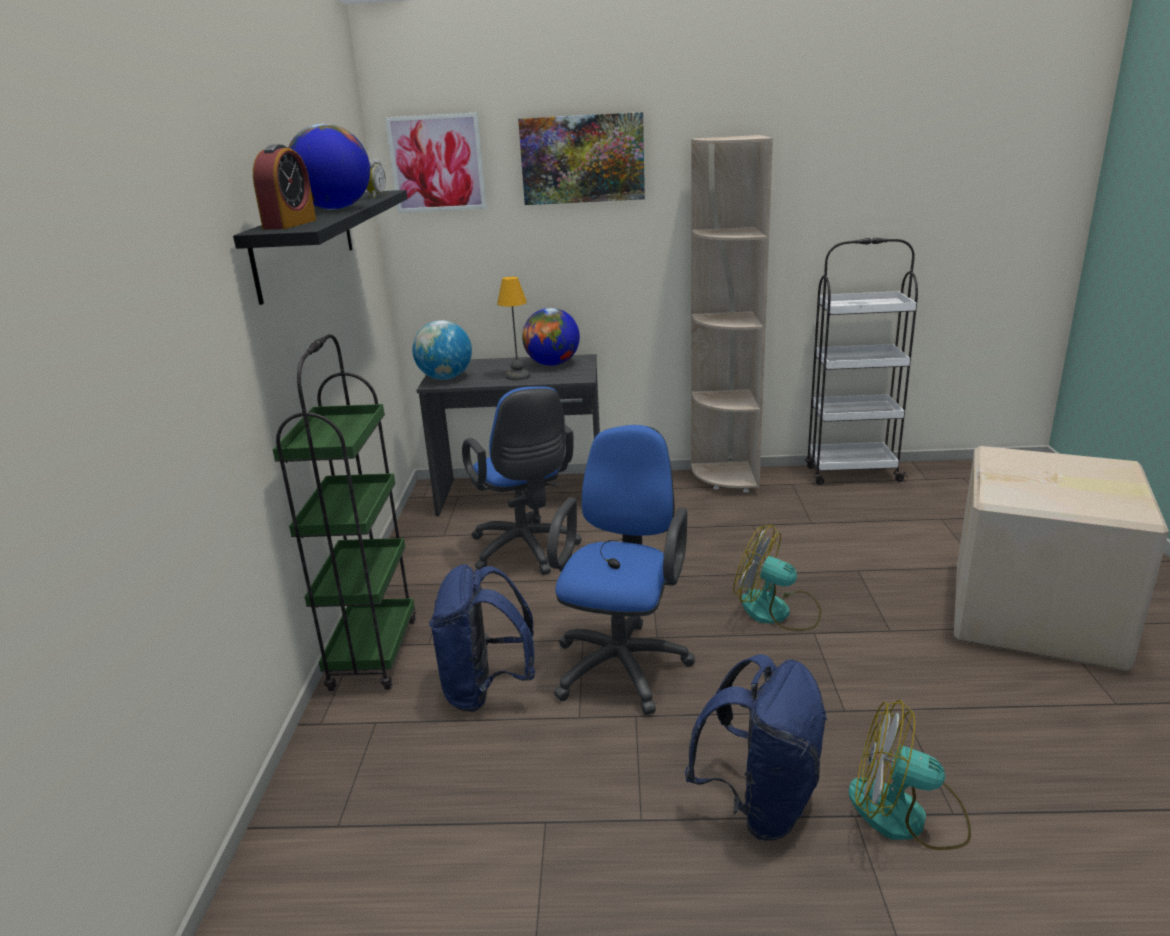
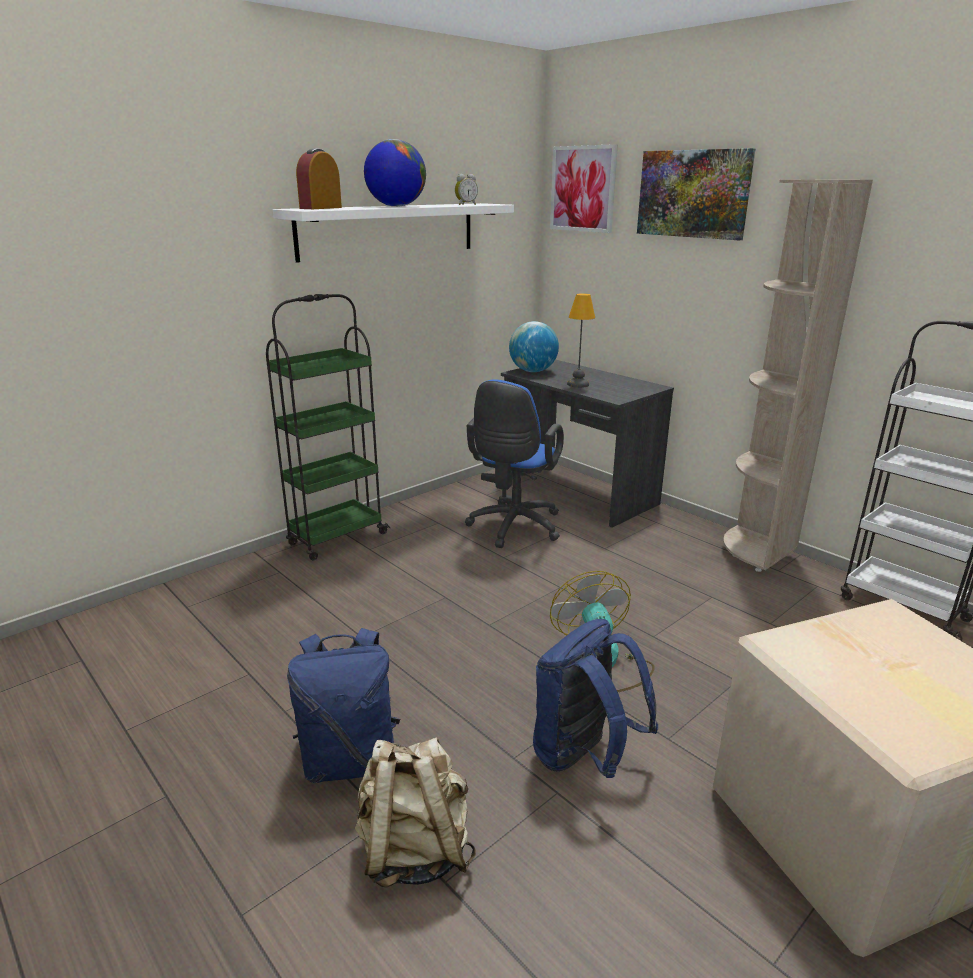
camera: 45 degrees right, 0 degrees up
(290, 224) = (321, 208): alarm clock -> alarm clock turned 150 degrees clockwise
(306, 242) = (389, 230): black shelf -> white shelf
(486, 689) = (349, 590): blue backpack -> blue backpack (583, 757)
(552, 364) = (622, 384): globe -> none
(623, 662) = (440, 625): blue office chair -> none
(906, 815) = (414, 850): fan -> beige backpack

